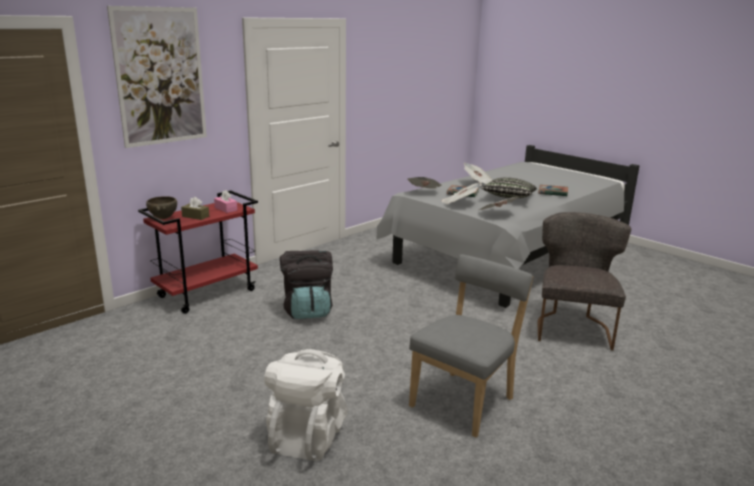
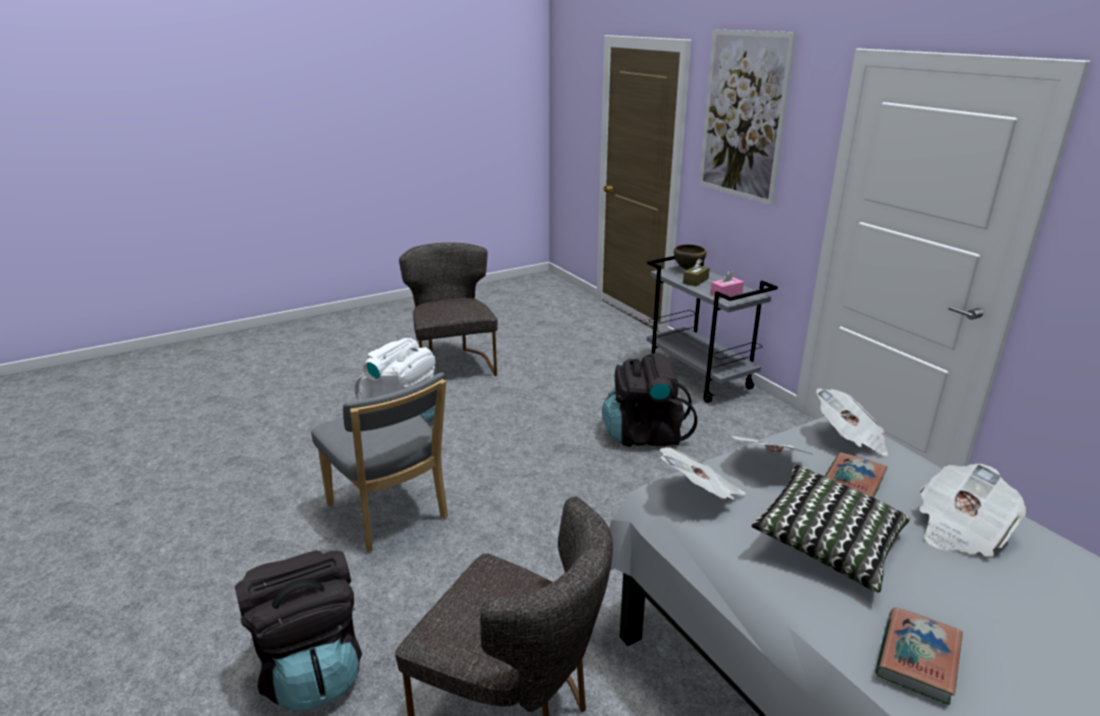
camera: 105 degrees right, 5 degrees up
(169, 430) = (453, 364): none -> grey chair
(207, 293) = (700, 377): red cart -> grey cart
(613, 391) = (312, 668): none -> black backpack

